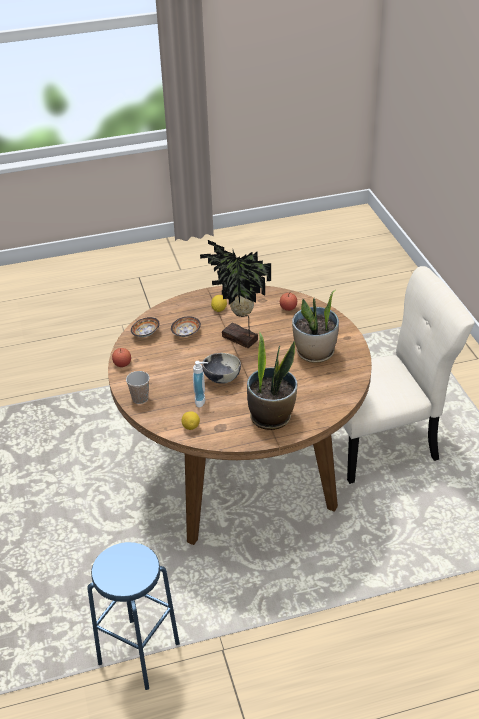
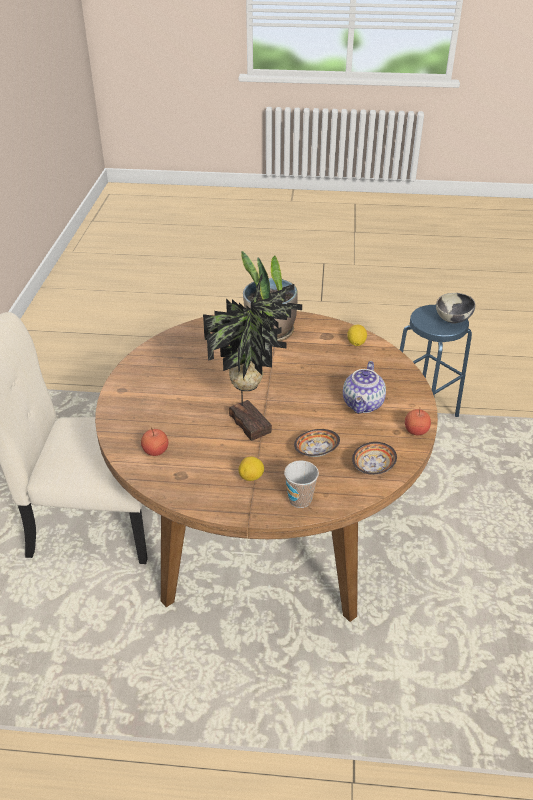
camera: 160 degrees left, 0 degrees up
(140, 399) = (403, 383): cup -> cup (300, 500)
(165, 373) = (363, 404): none -> teapot
(202, 400) = (333, 364): soap dispenser -> none
(221, 379) = (300, 381): bowl -> bowl (453, 320)
(315, 353) = (175, 381): potted plant -> none

